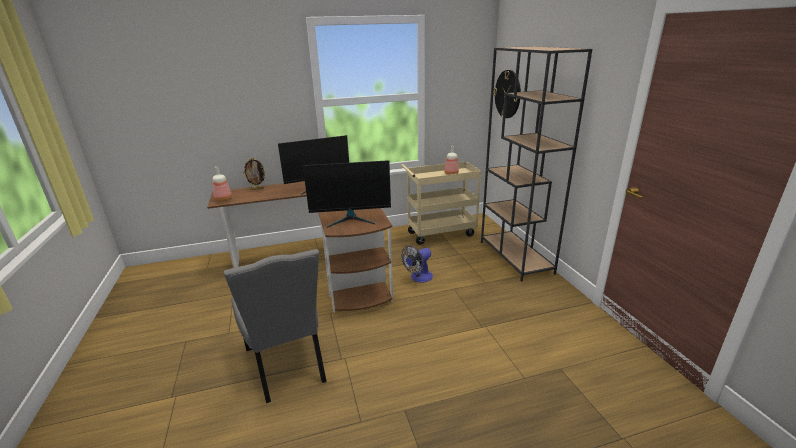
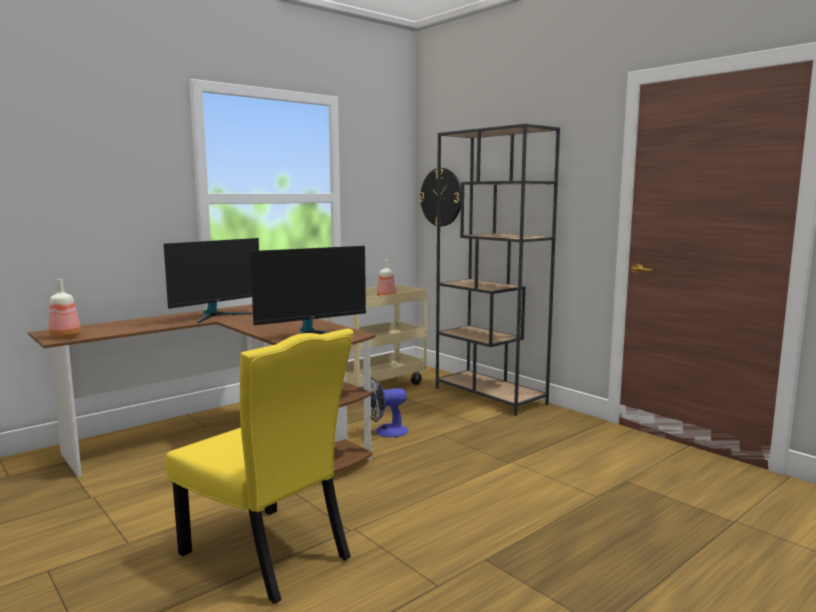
camera: 25 degrees left, 15 degrees down
(257, 189) = (112, 324): picture frame -> none
(287, 361) = (266, 552): grey chair -> yellow chair
(418, 278) = (385, 432): fan -> fan turned 45 degrees clockwise

